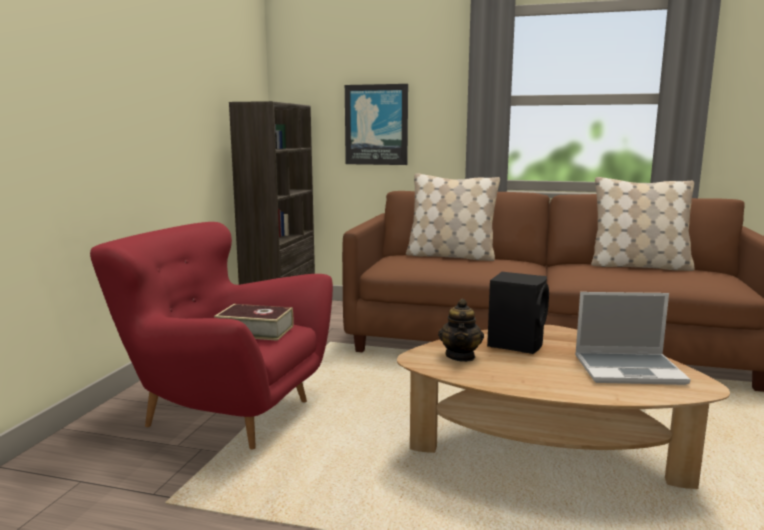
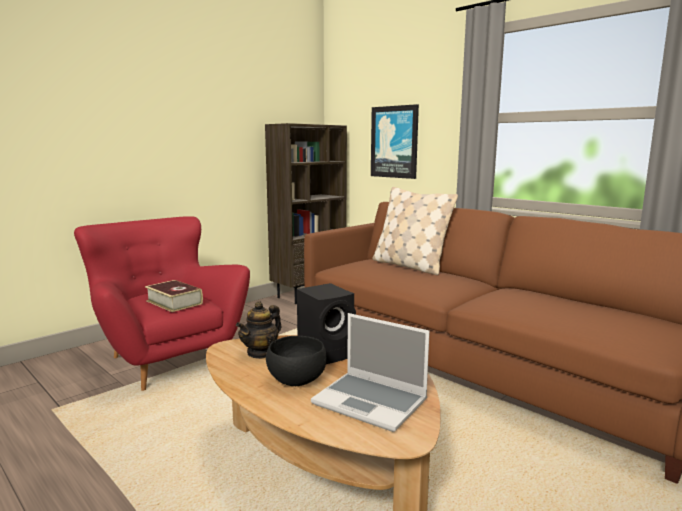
camera: 30 degrees right, 0 degrees up
(539, 368) = (296, 379): none -> black bowl
(639, 266) = (581, 302): beige pillow -> none

